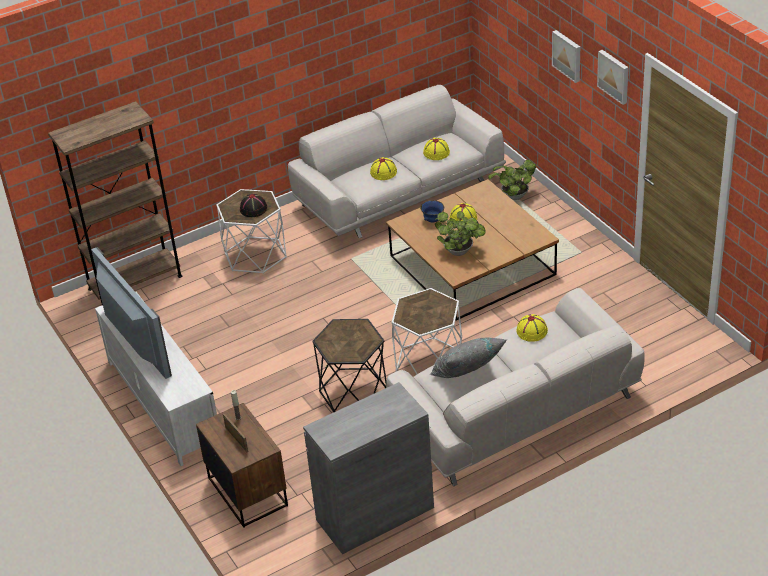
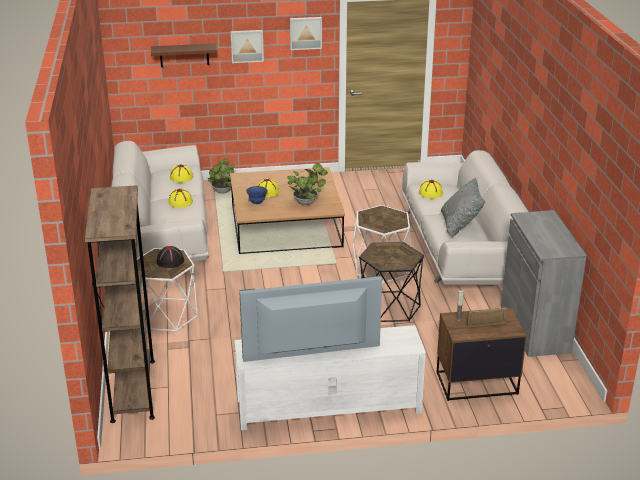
camera: 70 degrees left, 10 degrees down
(522, 30) = (184, 55): none -> brown shelf

